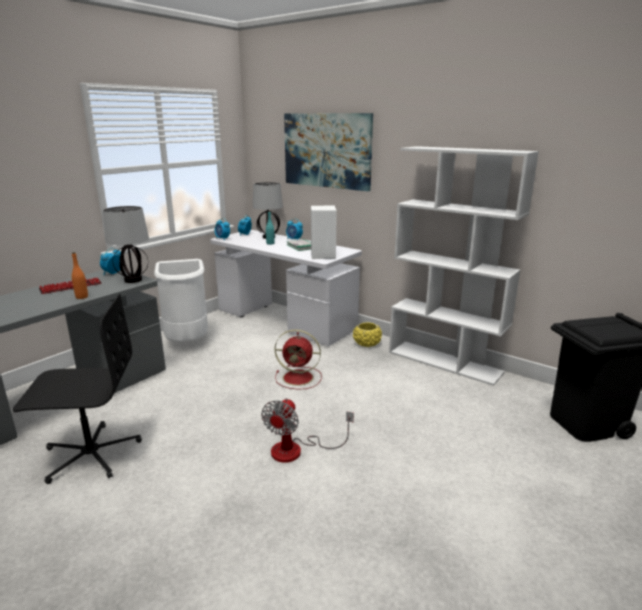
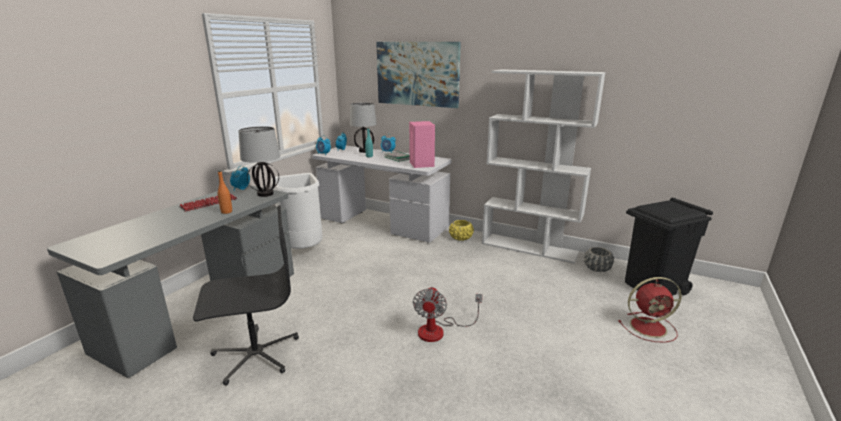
camera: 10 degrees left, 0 degrees up
(299, 378) = (416, 271): red fan -> red fan (649, 327)
(323, 255) = (422, 164): white speaker -> pink speaker
(520, 394) = (597, 268): none -> grey planter

